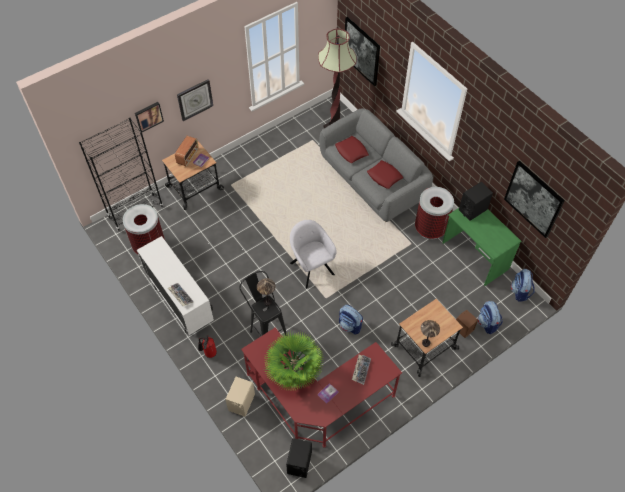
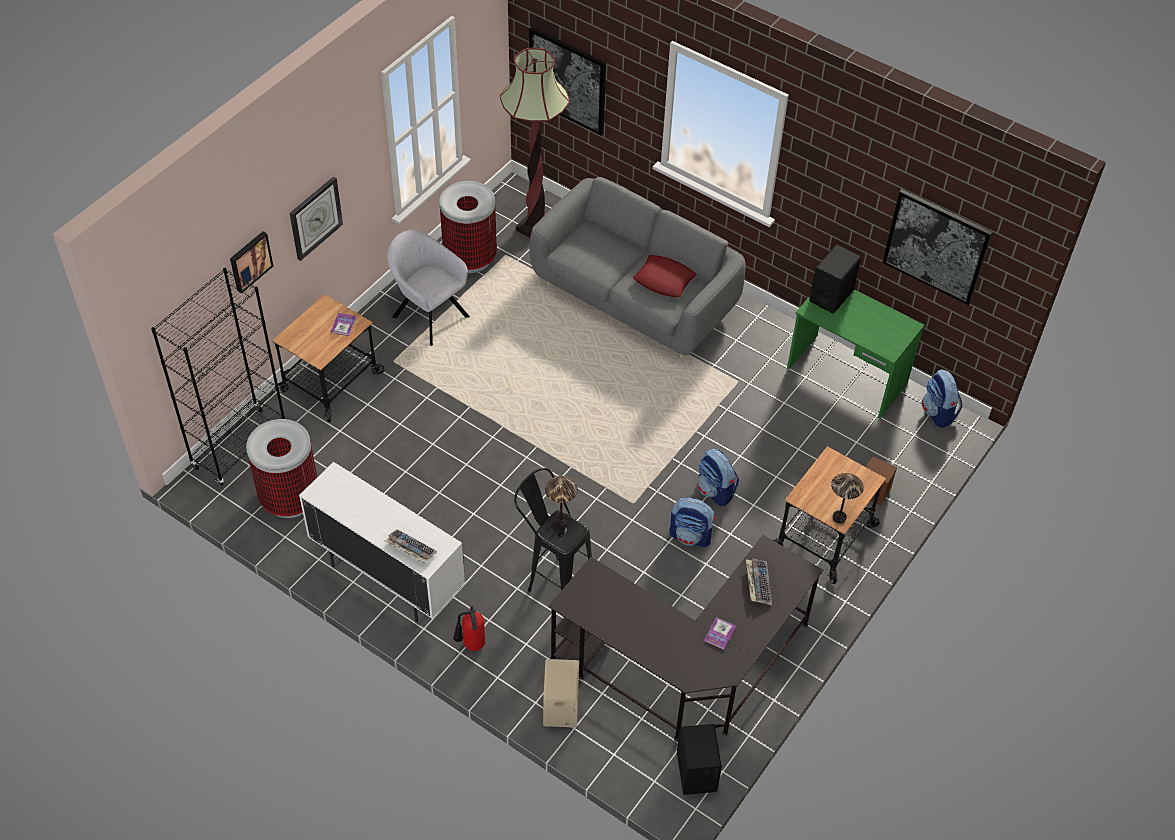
camera: 20 degrees left, 5 degrees down
(188, 156) = (317, 323): radio -> none
(294, 372) = (651, 617): potted plant -> none
(311, 267) = (588, 460): grey armchair -> grey armchair (428, 315)
(317, 401) = (686, 667): red desk -> black desk
(351, 151) = (593, 253): red pillow -> none
(430, 229) = (759, 351): trash can -> trash can (470, 258)
(487, 323) = (907, 474): backpack -> backpack (715, 491)

